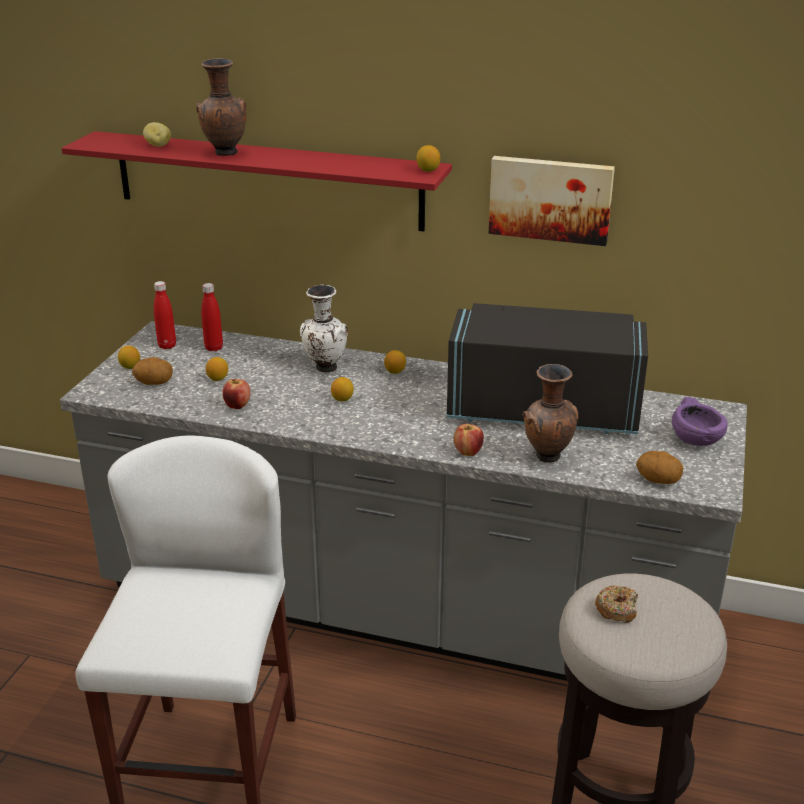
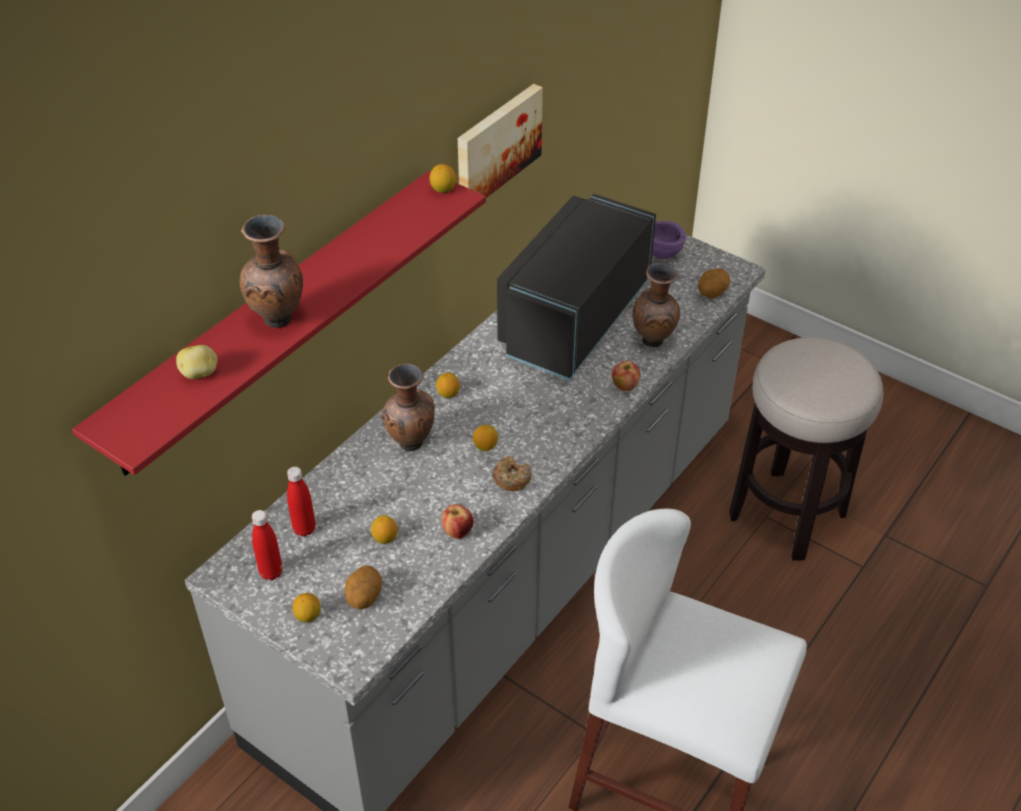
camera: 70 degrees left, 15 degrees up
(324, 368) = (411, 445): white vase -> brown vase
(617, 609) = (811, 383): donut -> donut (511, 478)

